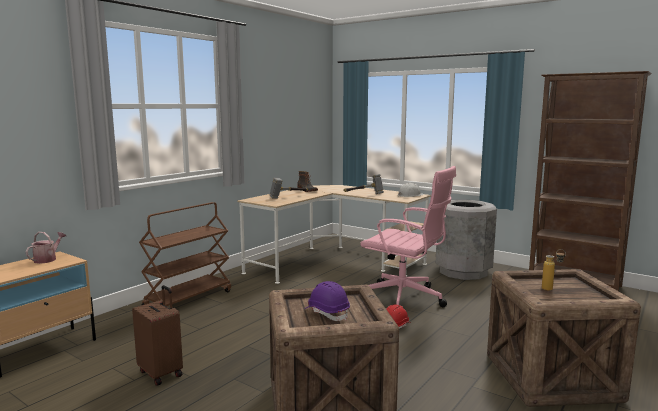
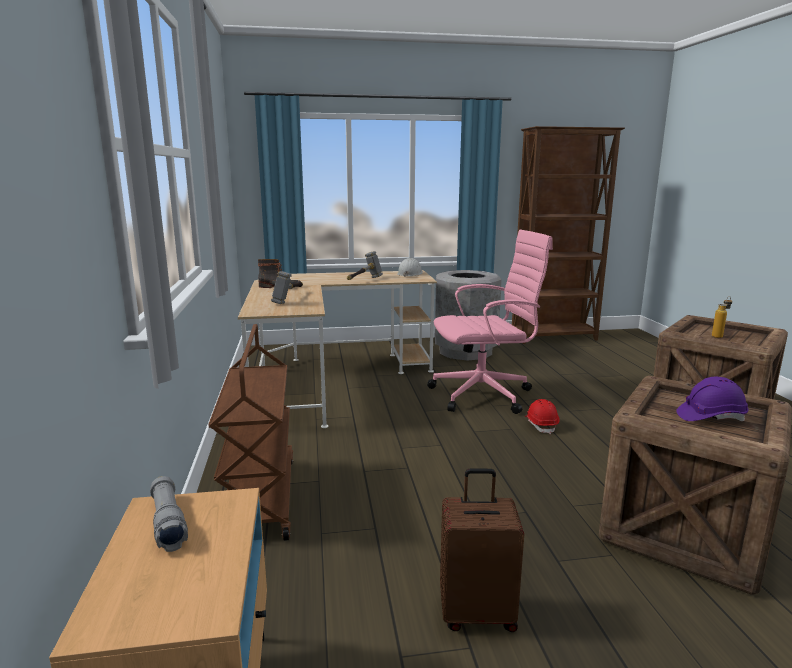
camera: 45 degrees left, 5 degrees up
(47, 259) = (168, 522): watering can -> grey flashlight

